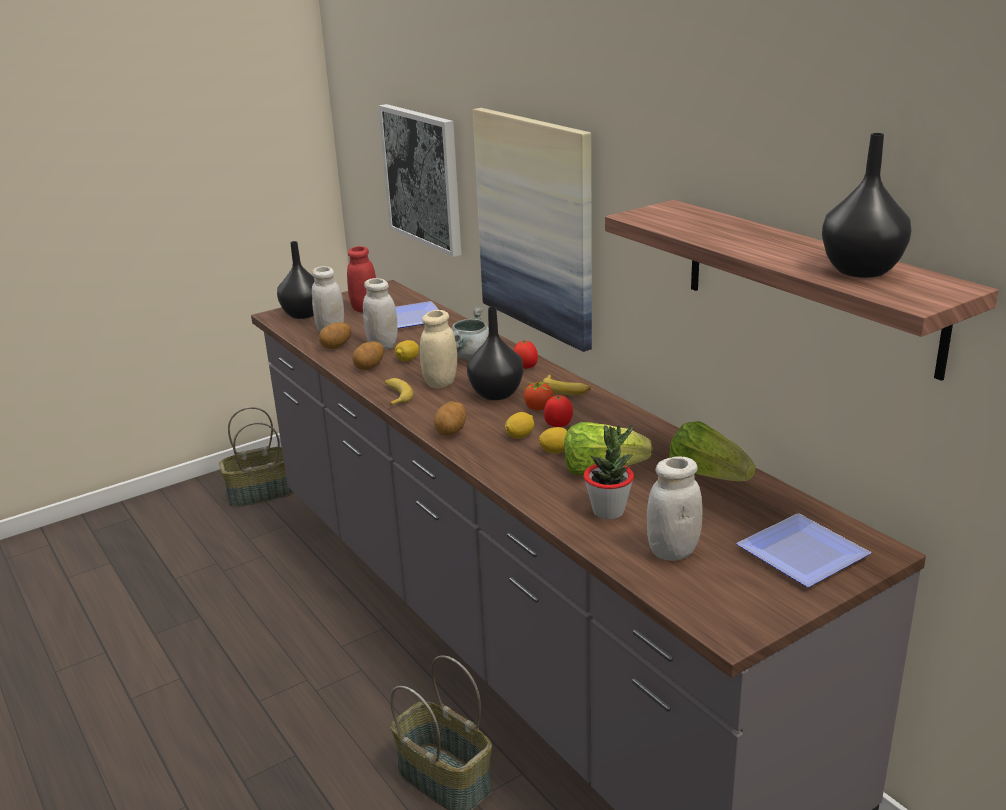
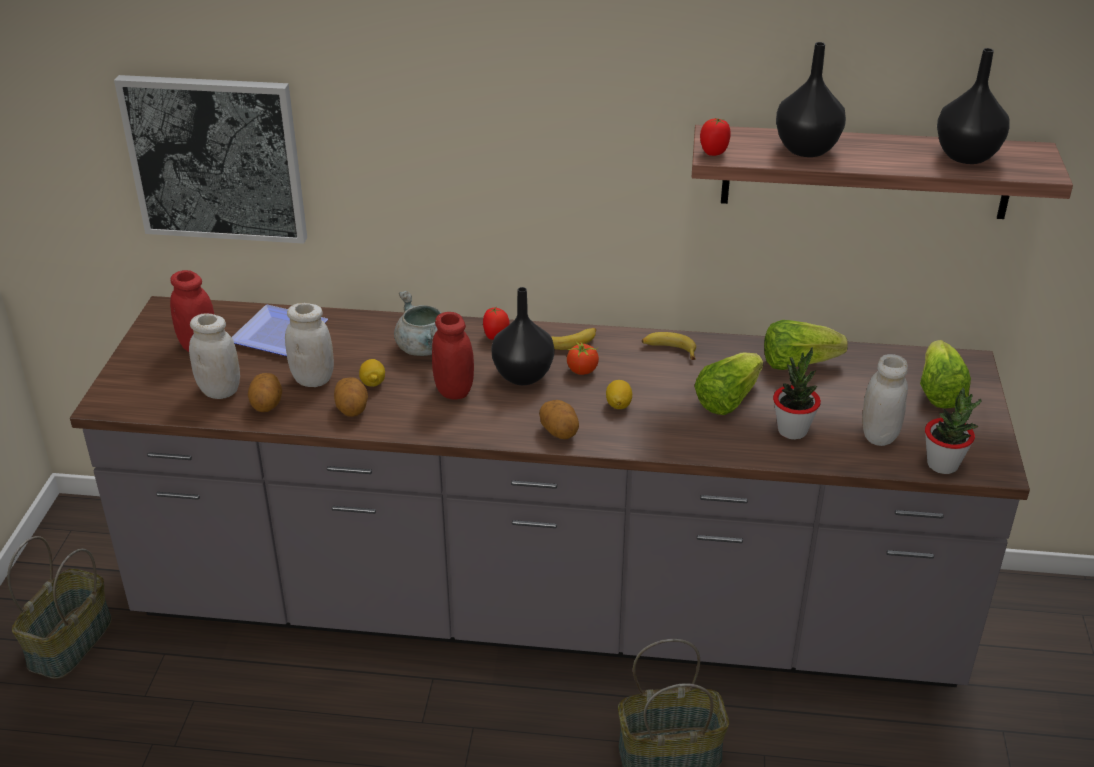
camera: 50 degrees left, 10 degrees up
(304, 314) = (140, 385): black vase -> black vase (807, 148)
(396, 396) = (441, 426): banana -> banana (669, 350)
(440, 383) = (454, 390): beige jar -> red jar
(536, 225) = (464, 181): picture -> none
(556, 451) = (669, 402): lemon -> none
(558, 425) = (626, 378): tomato -> tomato (714, 152)
(685, 600) = (942, 465): none -> potted plant
(797, 554) = (939, 392): plate -> lettuce

